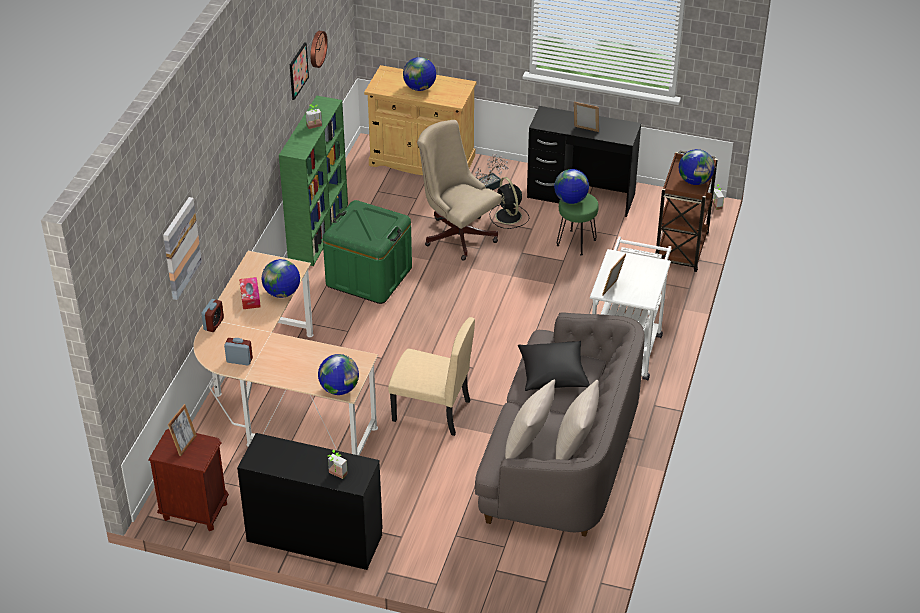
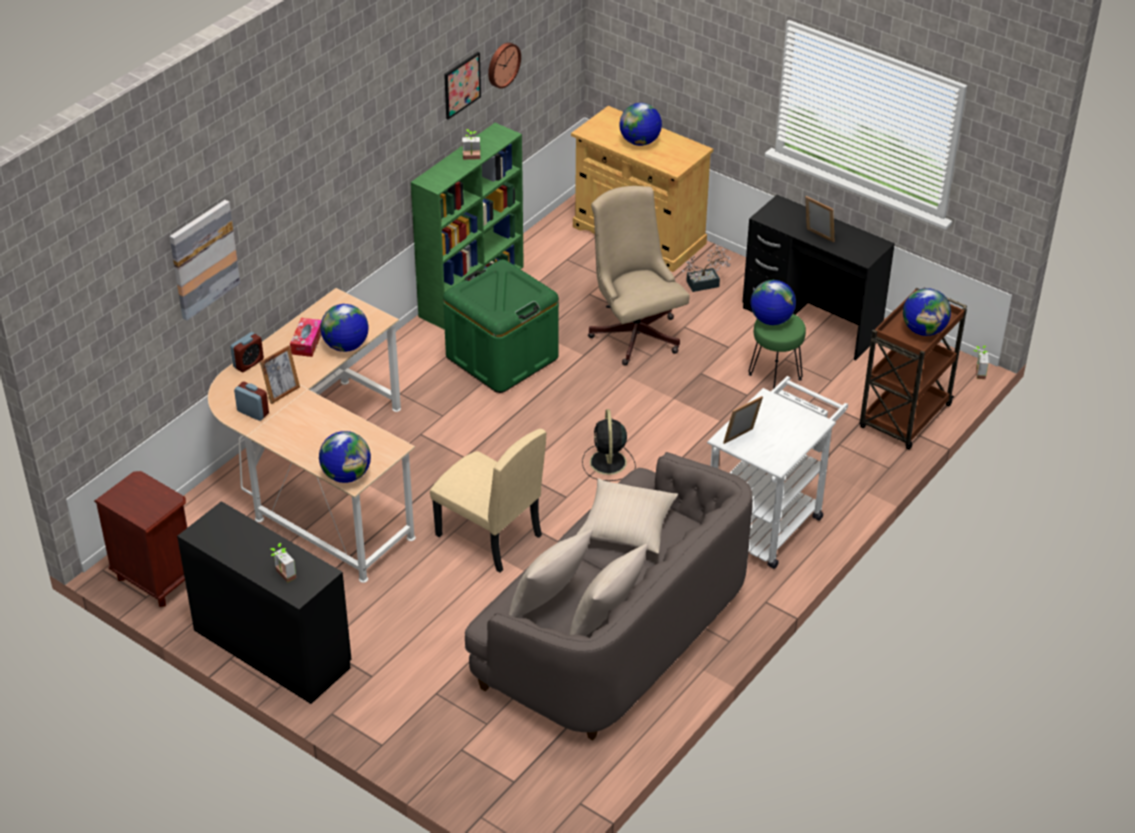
camera: 20 degrees right, 0 degrees up
(184, 444) = (142, 494): picture frame -> picture frame (282, 393)
(509, 217) = (708, 326): black fan -> black fan (608, 463)
(553, 374) = (626, 527): black pillow -> beige pillow

